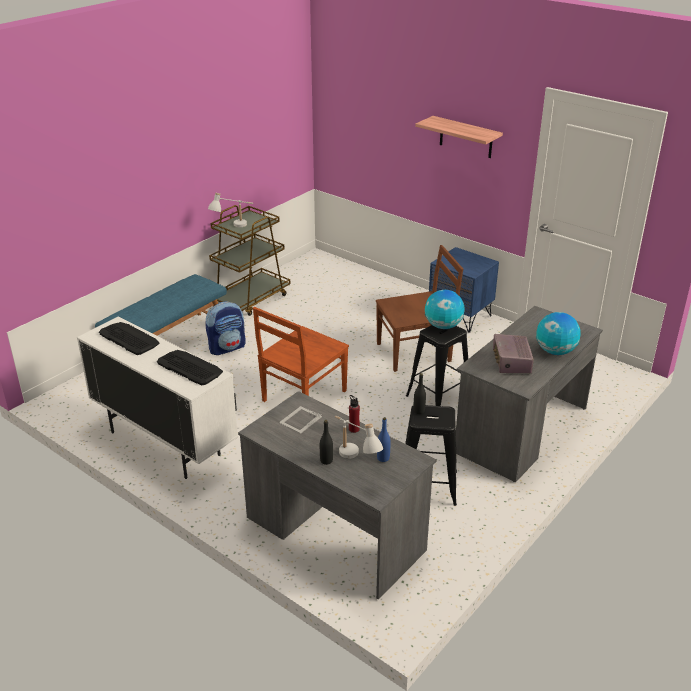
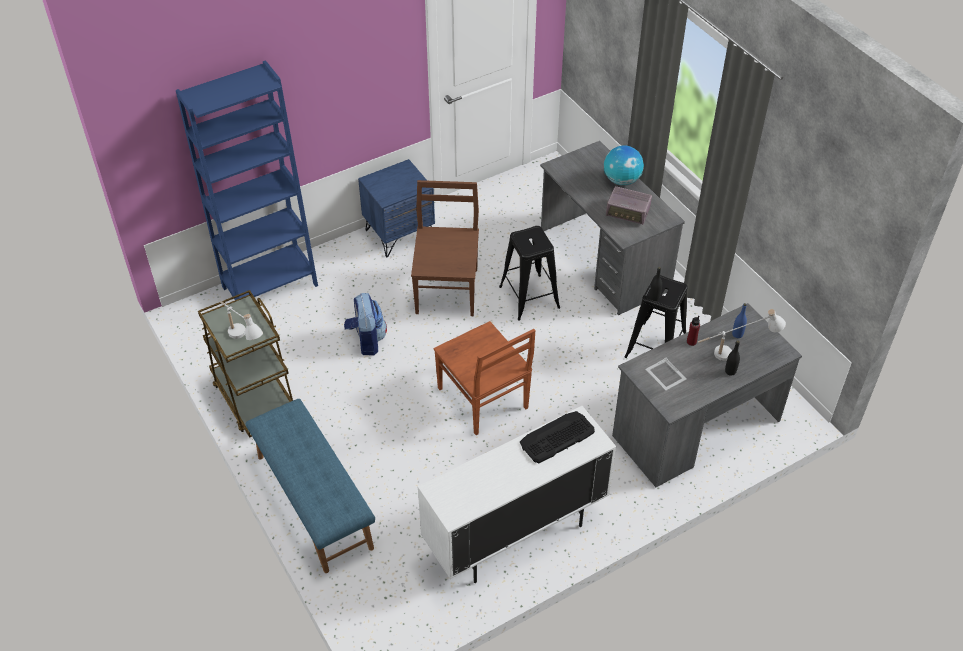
camera: 70 degrees left, 15 degrees up
(129, 338) = (474, 482): keyboard -> none
(227, 347) = (354, 444): backpack -> backpack (367, 340)
(361, 278) = (270, 286): none -> blue bookcase
(443, 326) = (523, 238): globe -> none
(466, 137) = (346, 68): shelf -> none

